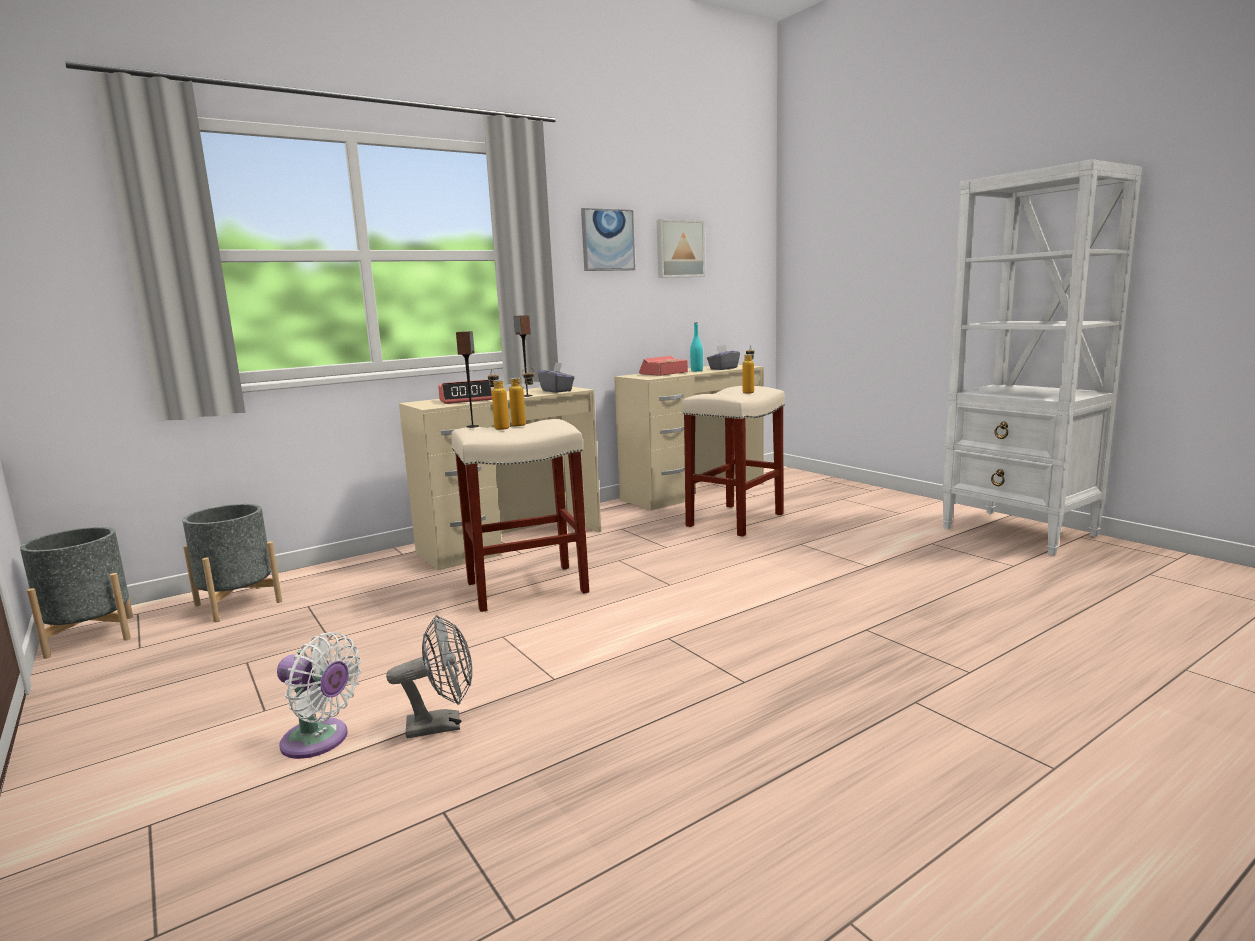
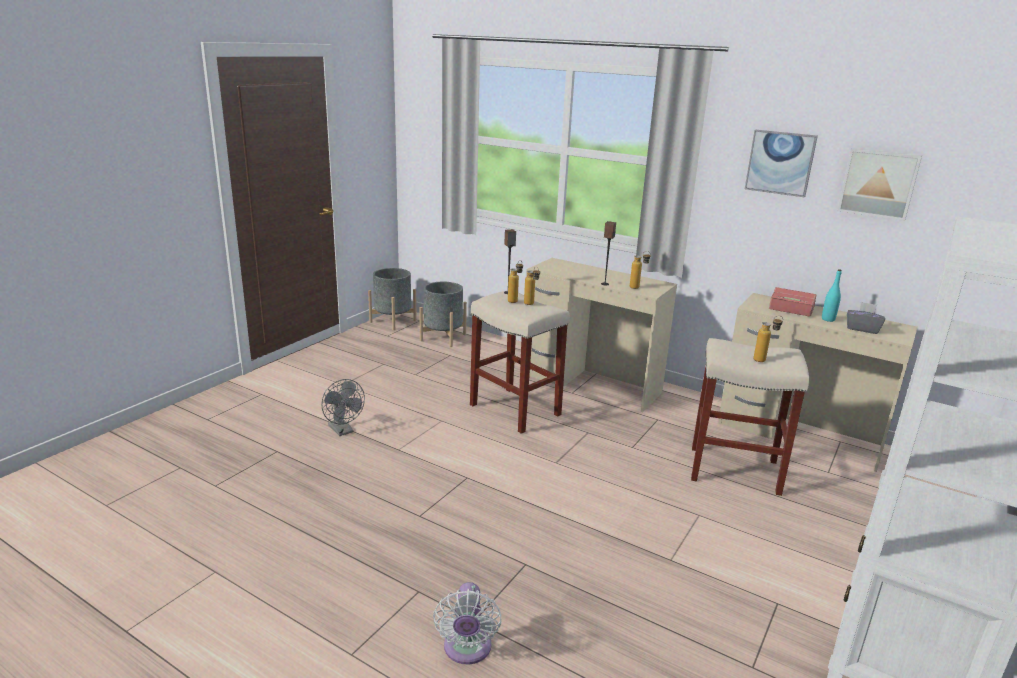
camera: 65 degrees right, 10 degrees up
(320, 741) = (322, 406): white fan -> white fan (467, 650)
(466, 400) = (572, 271): alarm clock -> none
(557, 391) = (638, 288): grey tissue box -> bottle

